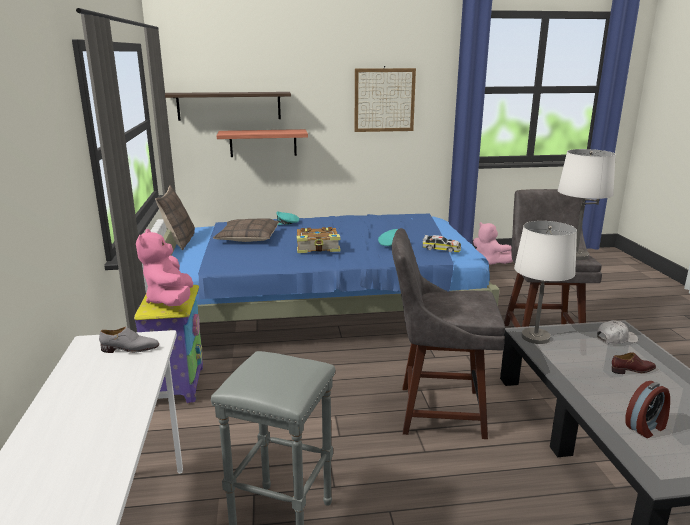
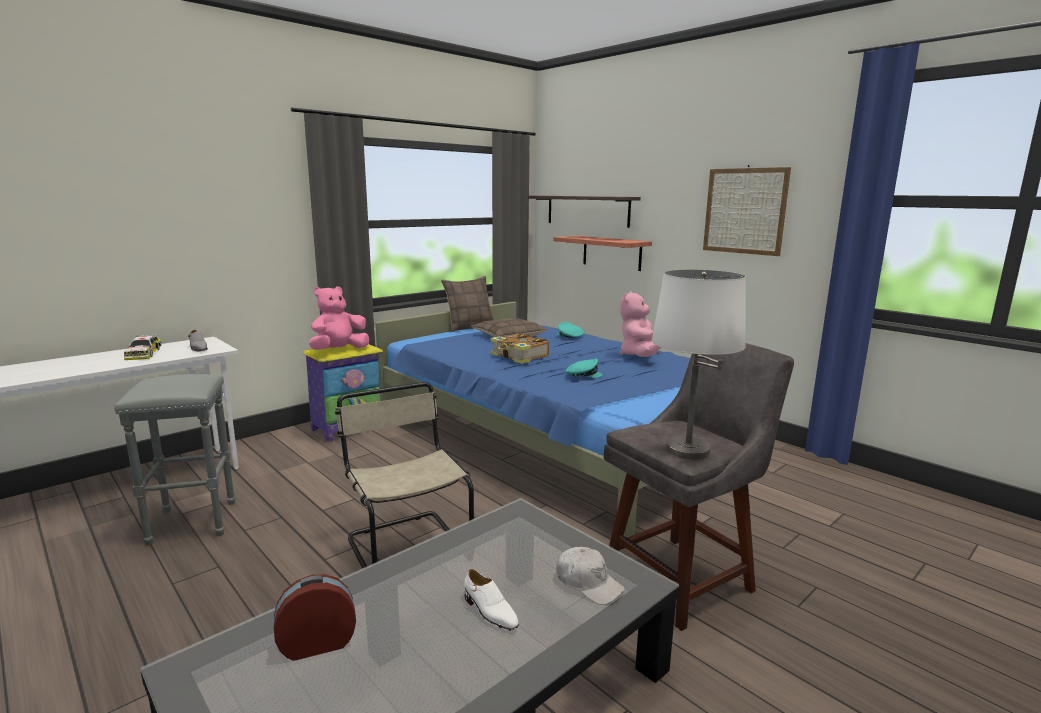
camera: 55 degrees right, 5 degrees down
(437, 411) = (406, 546): grey stool -> beige chair
(441, 248) = (616, 395): toy car -> toy car (143, 354)
(489, 263) = (856, 485): pink plush toy -> pink plush toy (640, 356)
(535, 337) = (515, 521): white table lamp -> none
(633, 370) = (489, 612): brown shoe -> white shoe
(646, 427) = (317, 642): alarm clock -> alarm clock turned 135 degrees clockwise

